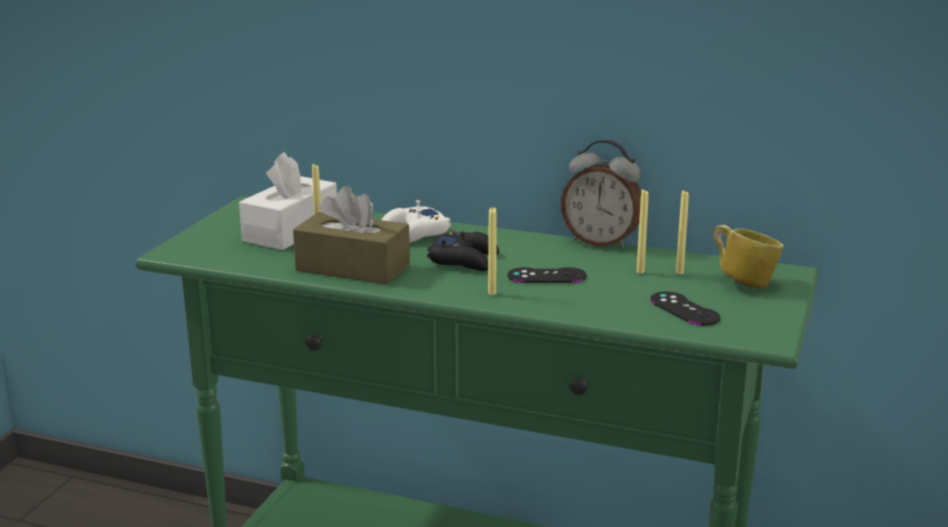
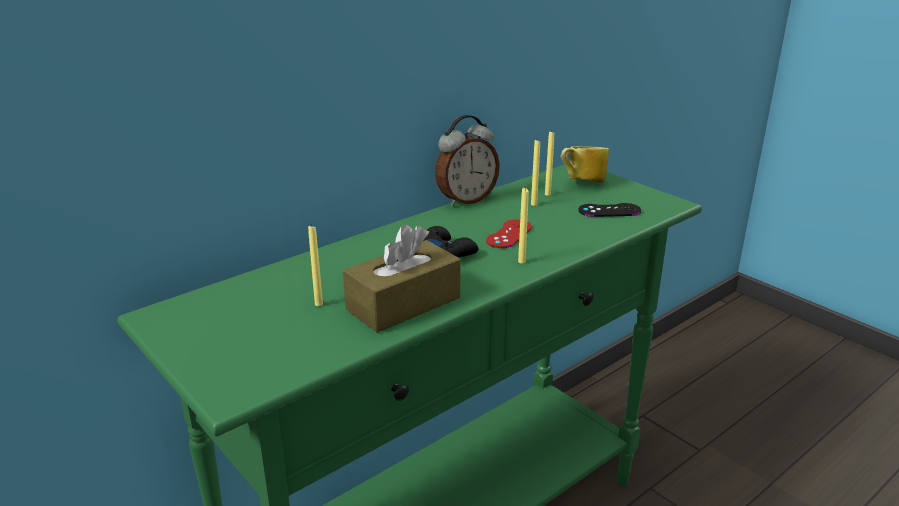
camera: 60 degrees left, 5 degrees up
(291, 231) = (269, 311): white tissue box -> none
(414, 233) = (358, 257): white game controller -> none
(547, 276) = (509, 234): black game controller -> red game controller

